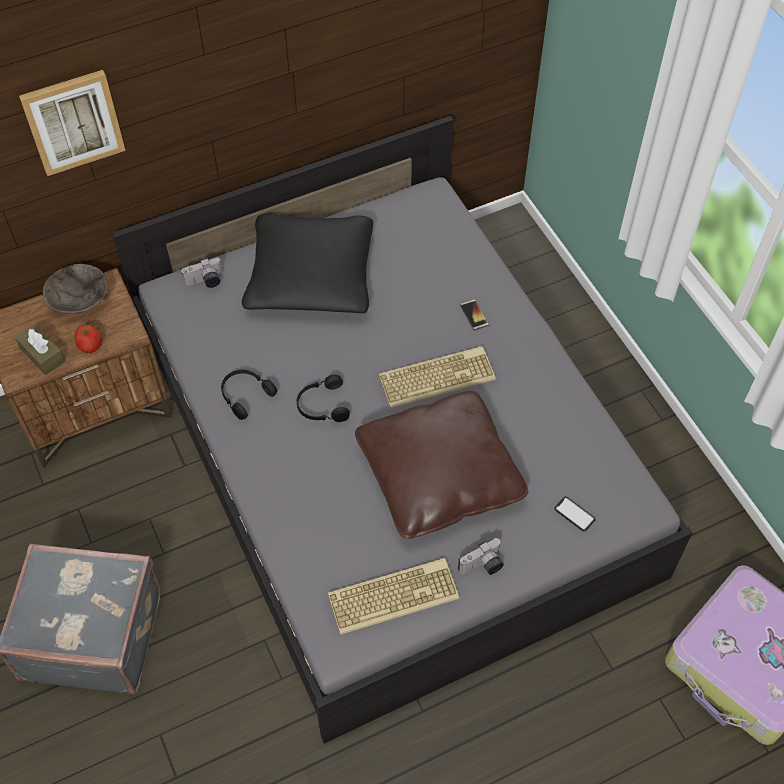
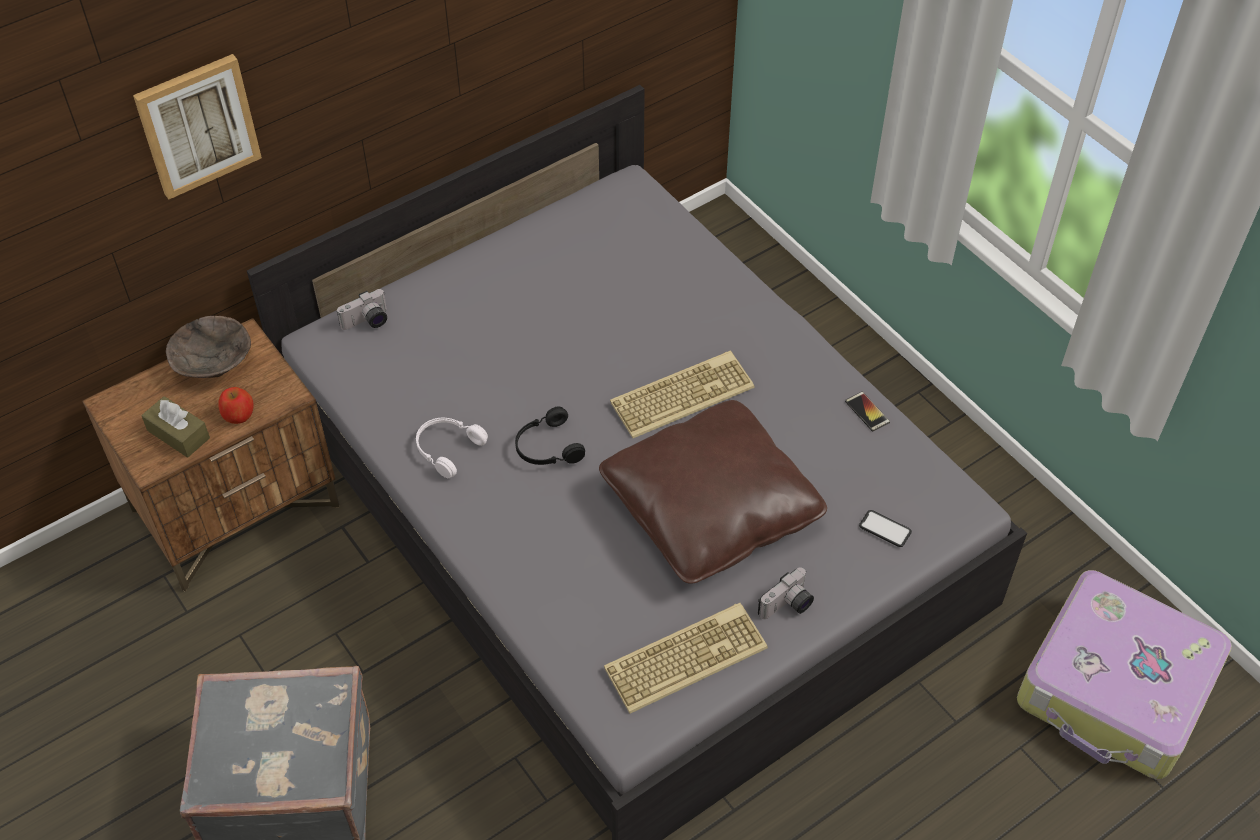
camera: 10 degrees left, 5 degrees down
(245, 395) = (447, 449): black headphones -> white headphones
(311, 276) = (500, 299): black pillow -> none
(474, 315) = (711, 317): phone -> phone (867, 412)

